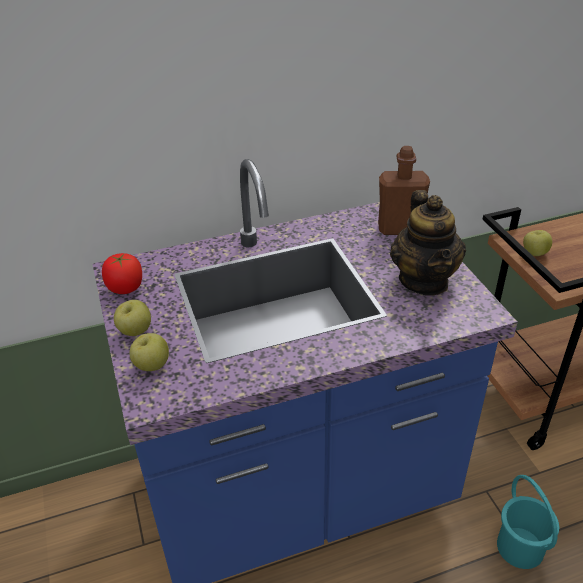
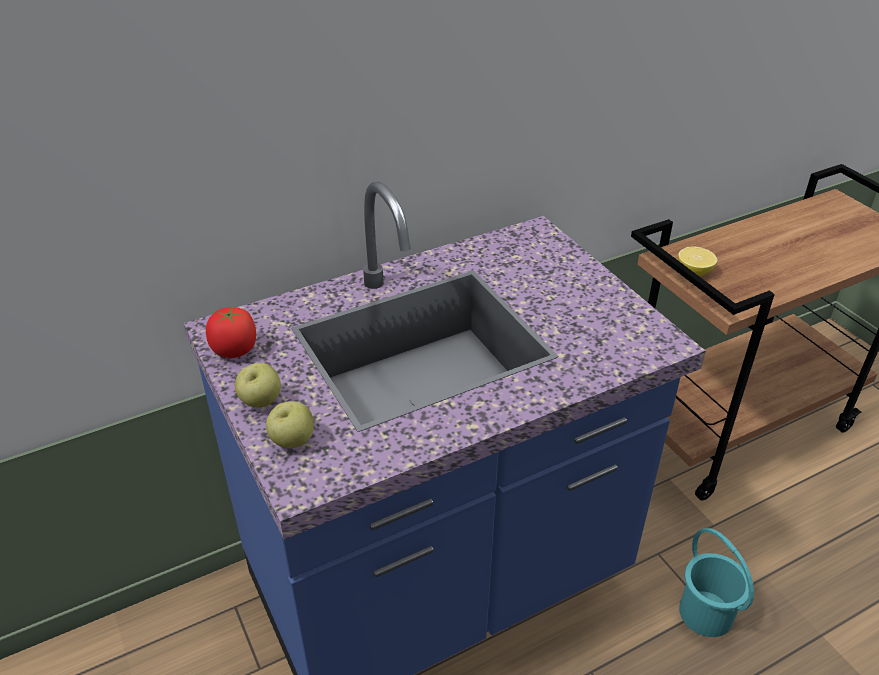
camera: 10 degrees left, 0 degrees up
(399, 229) = (549, 254): brown bottle -> none
(424, 280) = (591, 312): teapot -> none
(534, 253) = (694, 271): apple -> lemon

